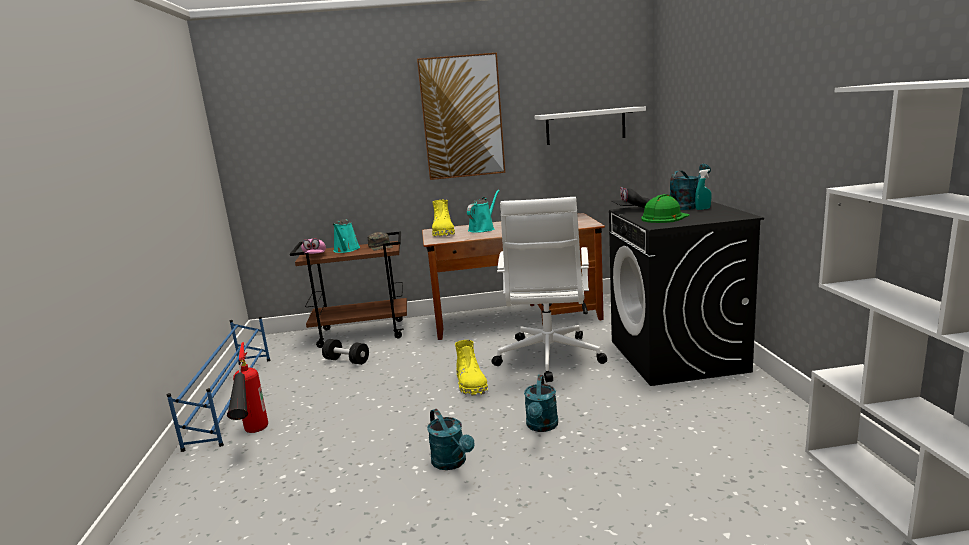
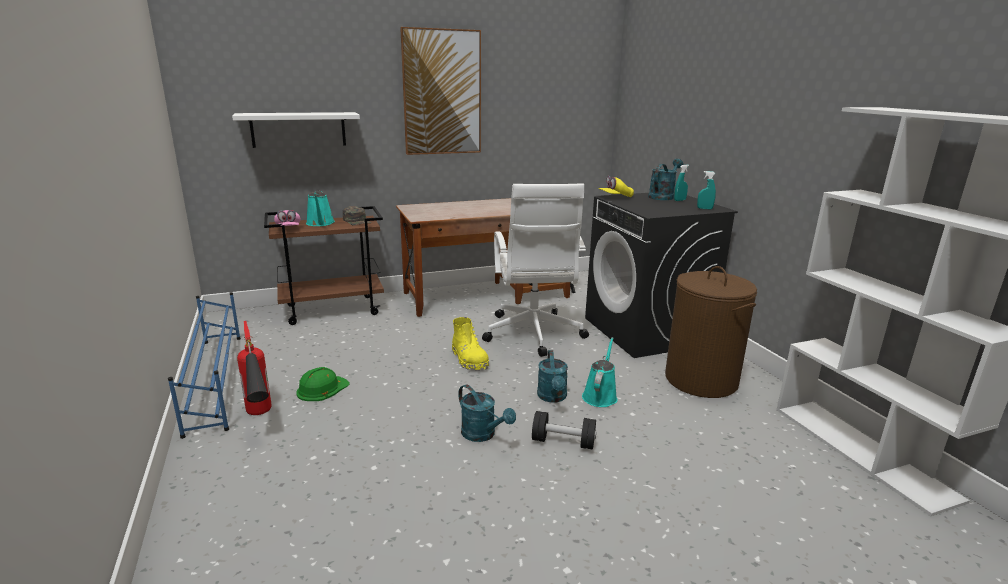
camera: 15 degrees left, 5 degrees up
(347, 361) = (329, 338): black dumbbell -> black dumbbell (563, 442)
(443, 233) = (422, 210): yellow boot -> none
(483, 229) = (461, 207): turquoise watering can -> turquoise watering can (600, 395)
(585, 126) = (556, 112): white shelf -> white shelf (298, 129)
(631, 209) = (615, 197): black cap -> yellow cap
(664, 217) = (652, 207): green hard hat -> green hard hat (322, 388)
(721, 412) = (700, 380): none -> brown laundry basket
(725, 216) = (704, 208): none -> turquoise spray bottle

